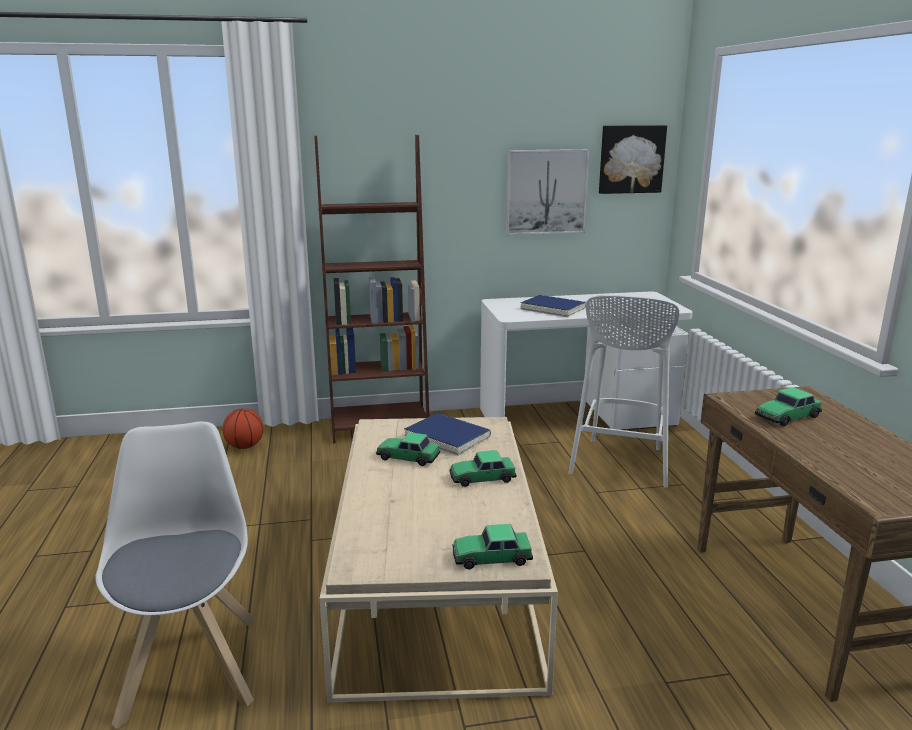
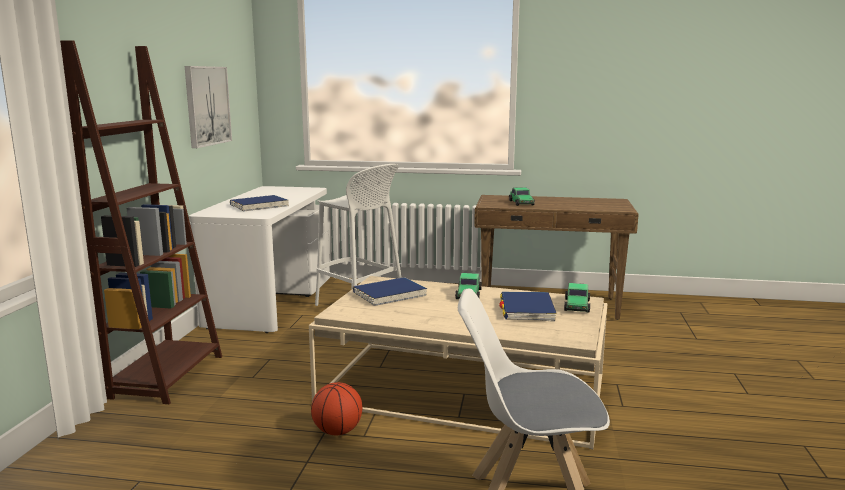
camera: 70 degrees left, 5 degrees down
(244, 447) = (95, 460): basketball -> basketball (337, 432)
(407, 457) = (414, 309): toy car -> none
(449, 522) = (527, 309): none -> blue book
(631, 159) = (240, 76): picture -> none

